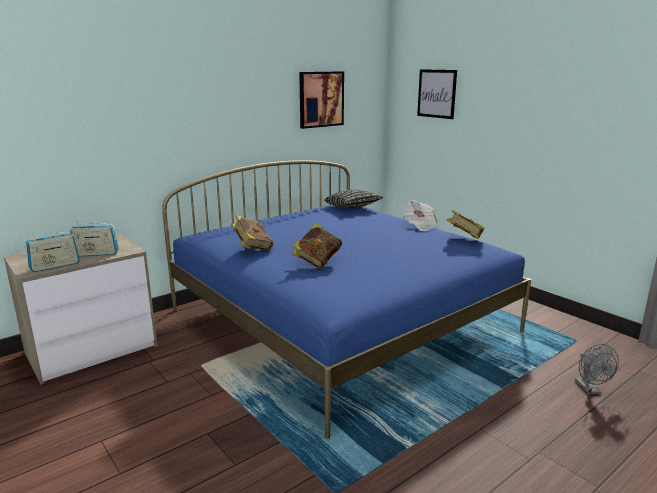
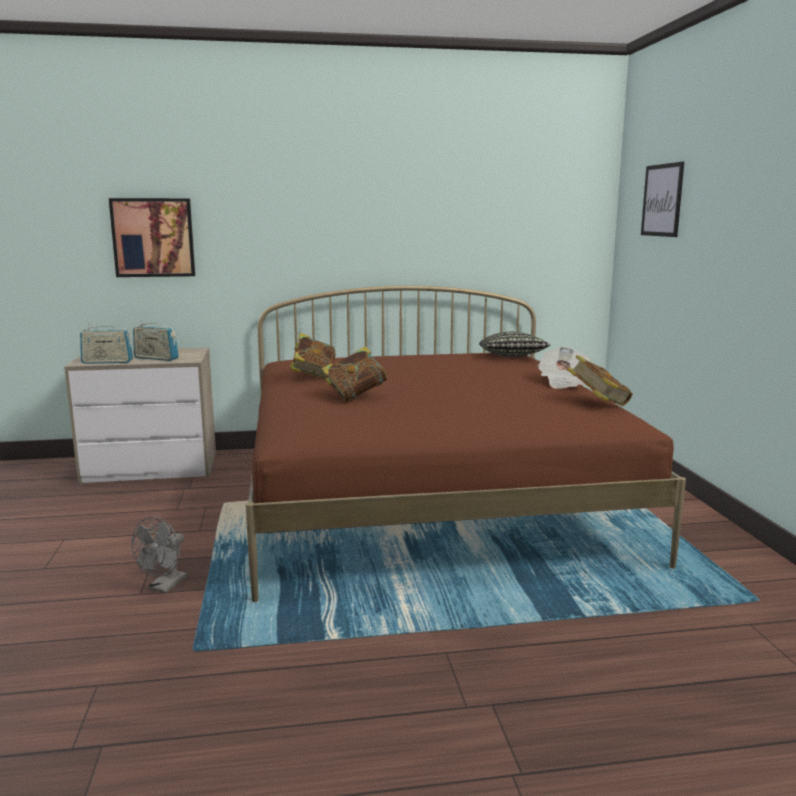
camera: 30 degrees right, 5 degrees down
(321, 99) = (495, 209): picture -> picture (153, 237)
(340, 321) = (428, 497): blue bed -> brown bed
(590, 390) = (688, 664): grey fan -> grey fan (164, 586)

